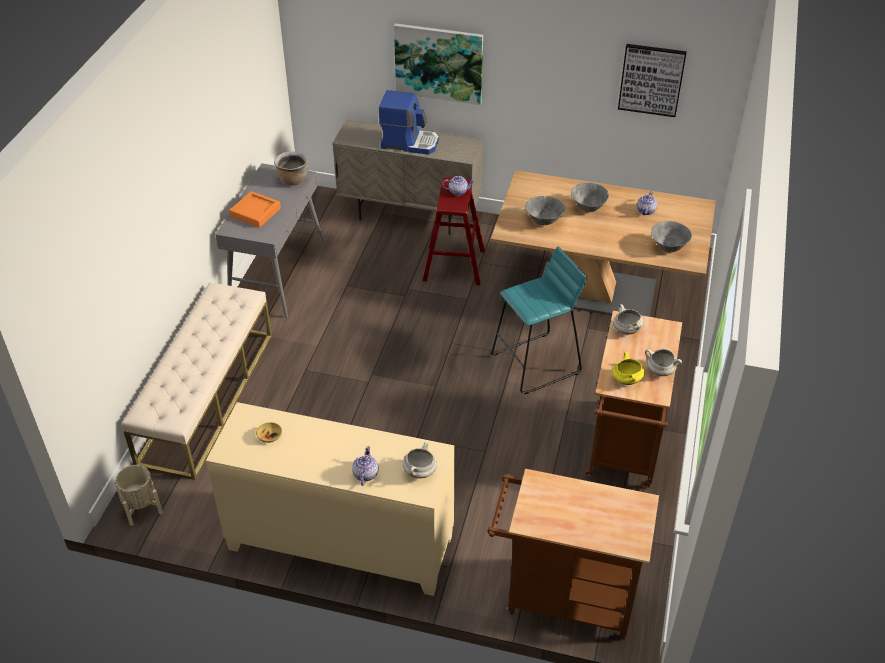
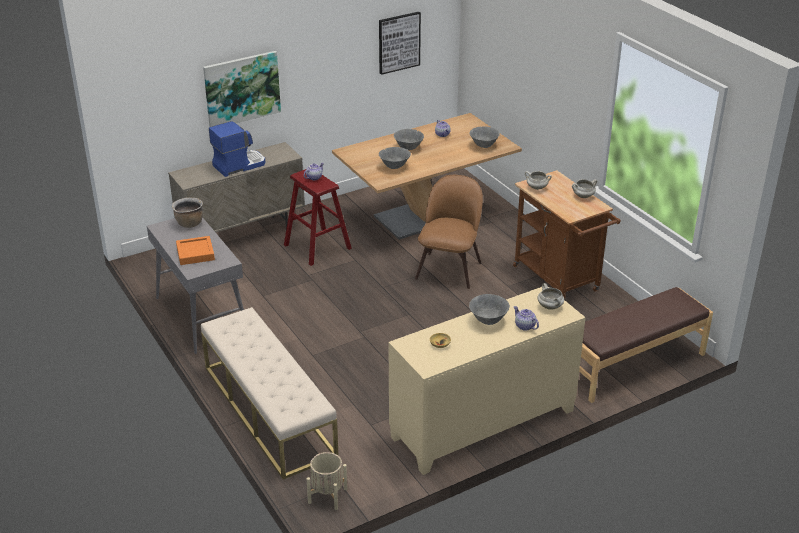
camera: 45 degrees left, 10 degrees down
(344, 444) = (488, 321): none -> grey bowl
(536, 363) = (449, 269): turquoise stool -> brown chair
(562, 597) = (634, 365): brown cart -> brown bench
(626, 380) = (574, 209): yellow cooking pot -> none

